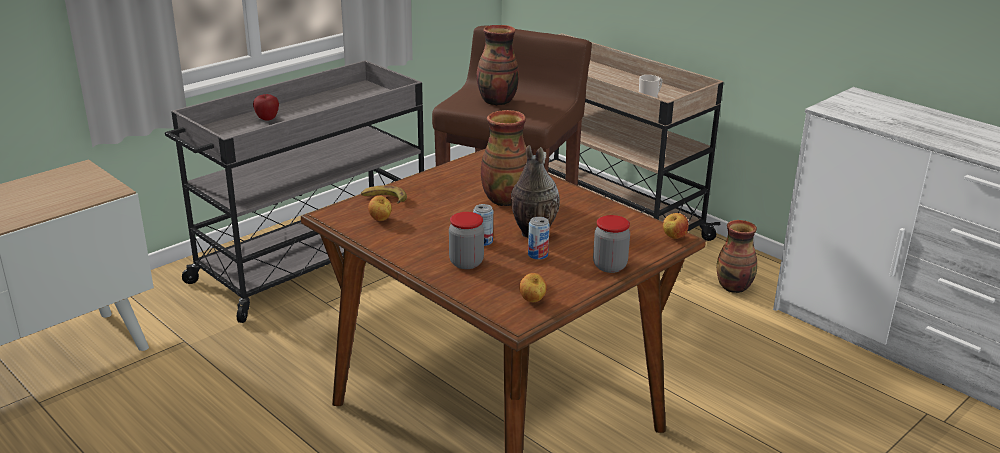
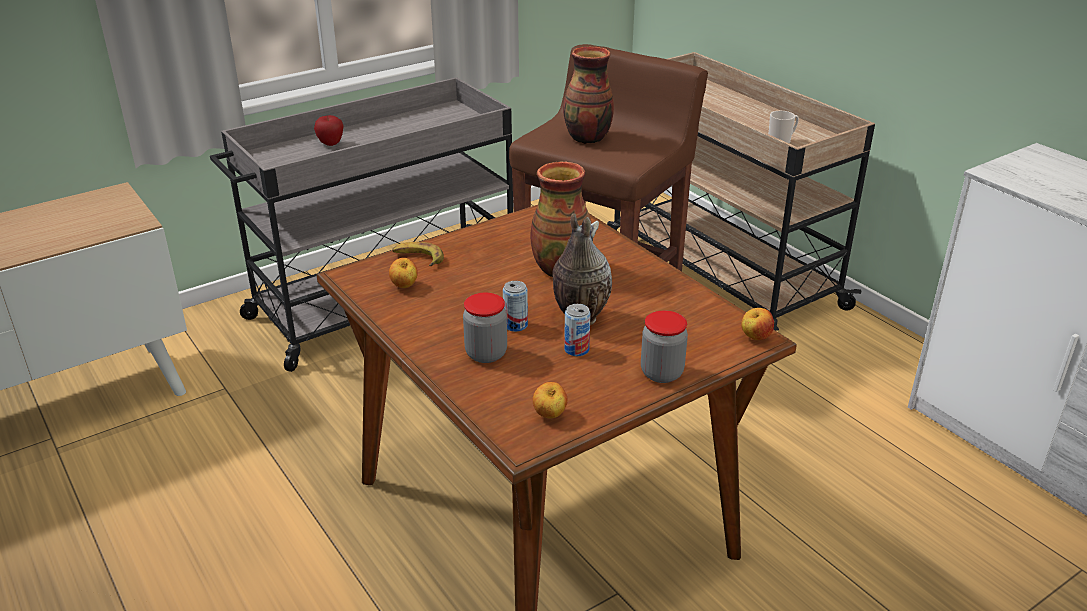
camera: 10 degrees right, 5 degrees up
(734, 287) = (865, 373): vase -> none

